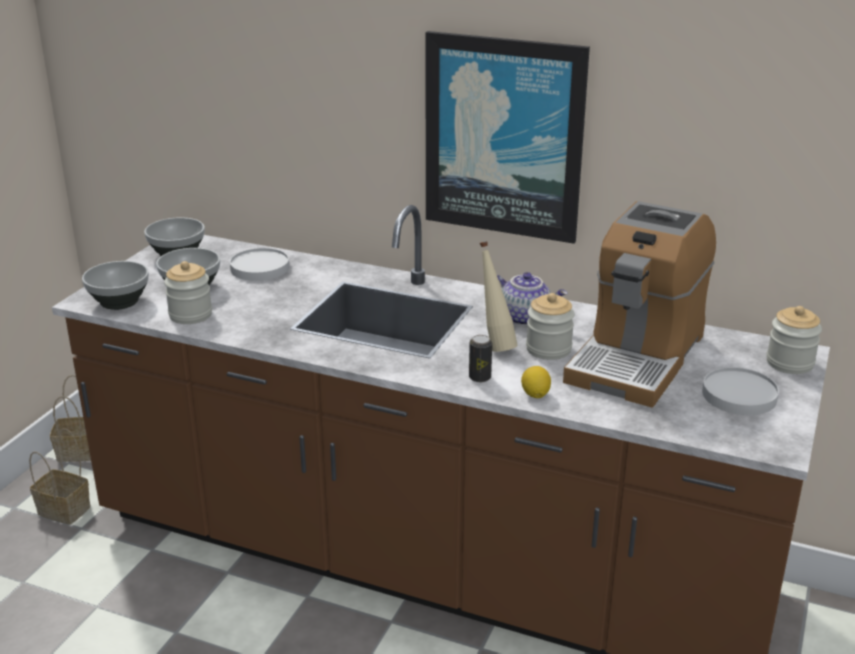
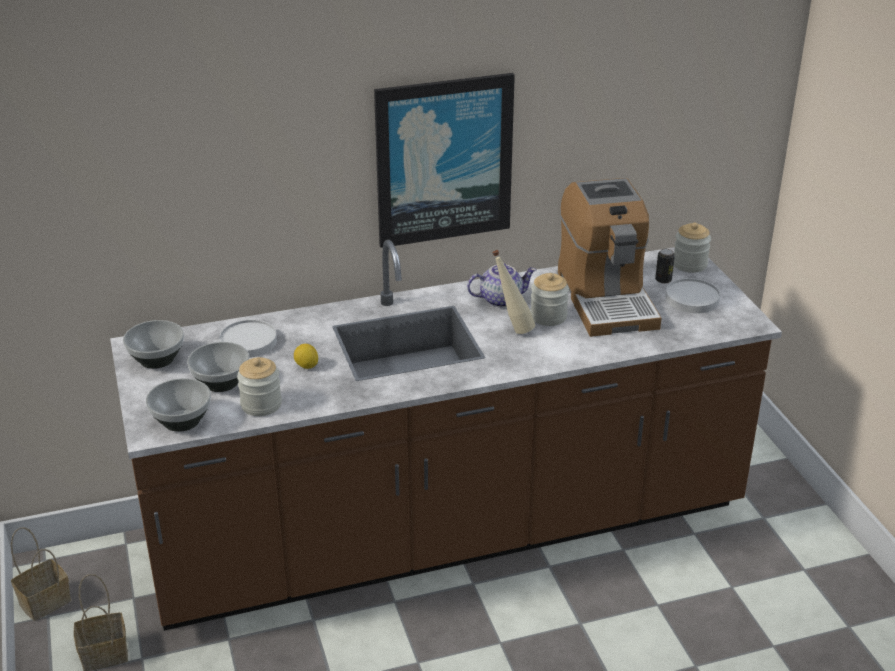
camera: 40 degrees left, 5 degrees up
(480, 377) = (537, 356): can -> can (663, 280)
(535, 394) = (586, 352): lemon -> lemon (306, 366)

